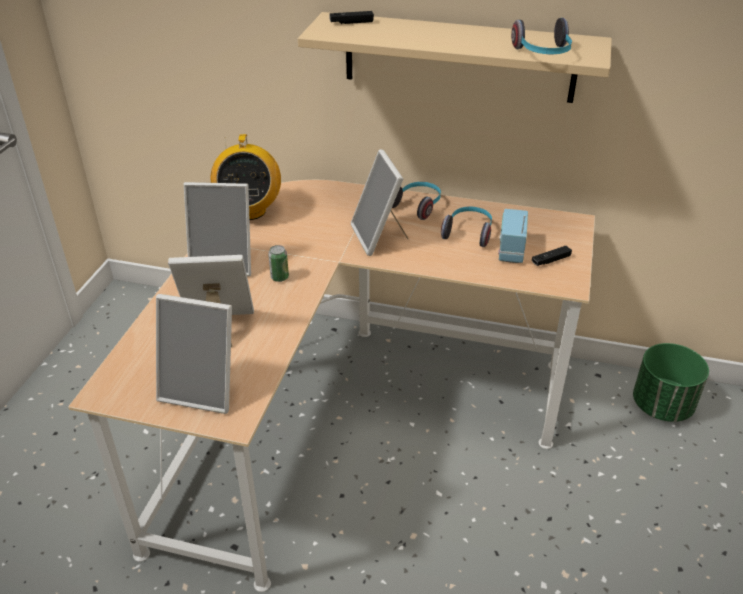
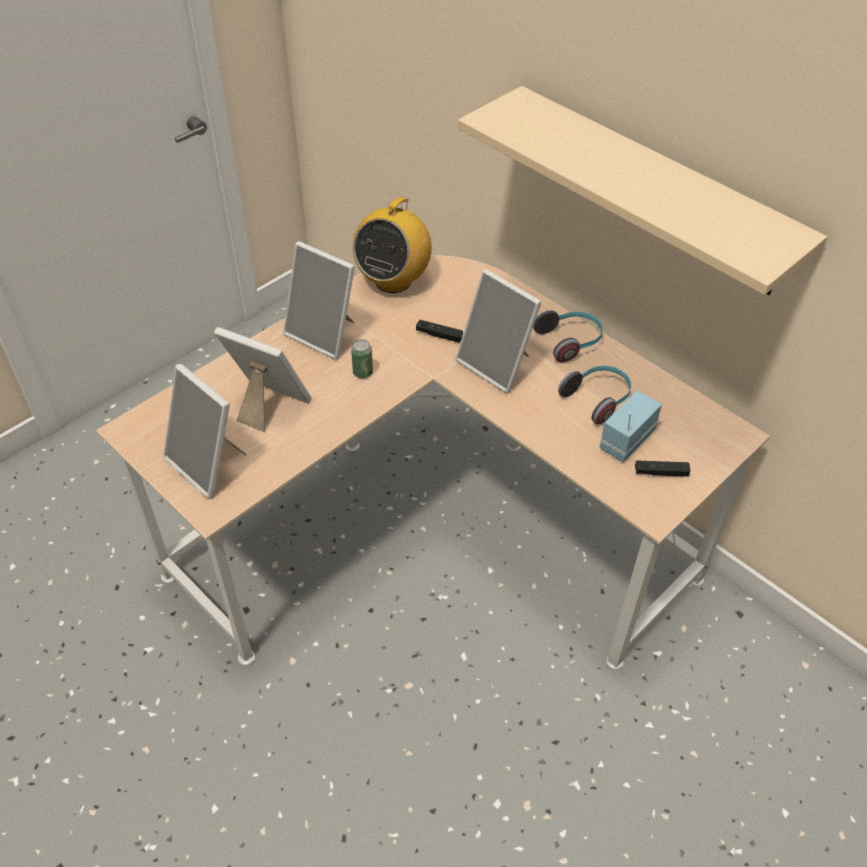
camera: 30 degrees right, 10 degrees up
(351, 22) = (536, 113): black game controller -> black game controller (439, 335)
(379, 237) = (497, 365): picture frame -> picture frame turned 60 degrees counterclockwise
(543, 53) = (708, 234): headphones -> none
(662, 405) = (788, 687): green planter -> none

